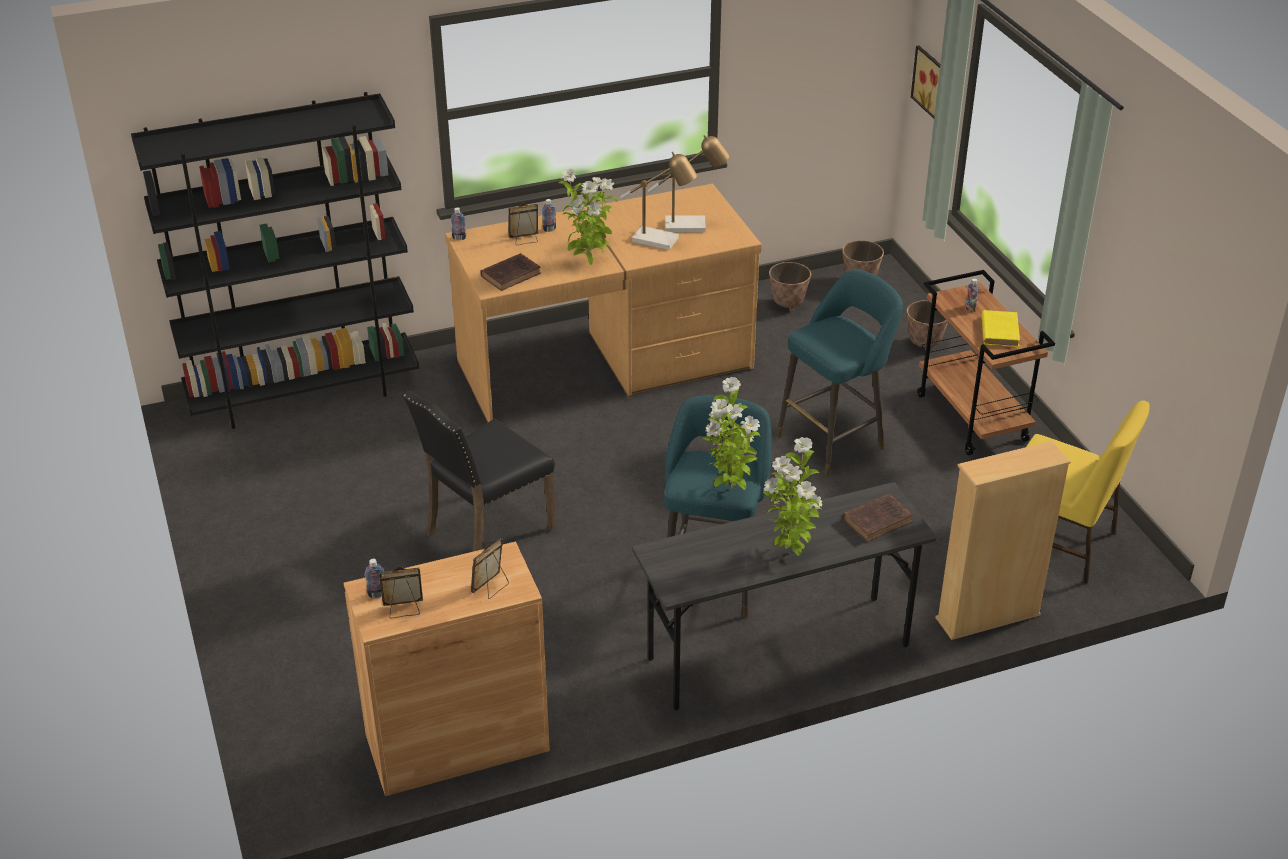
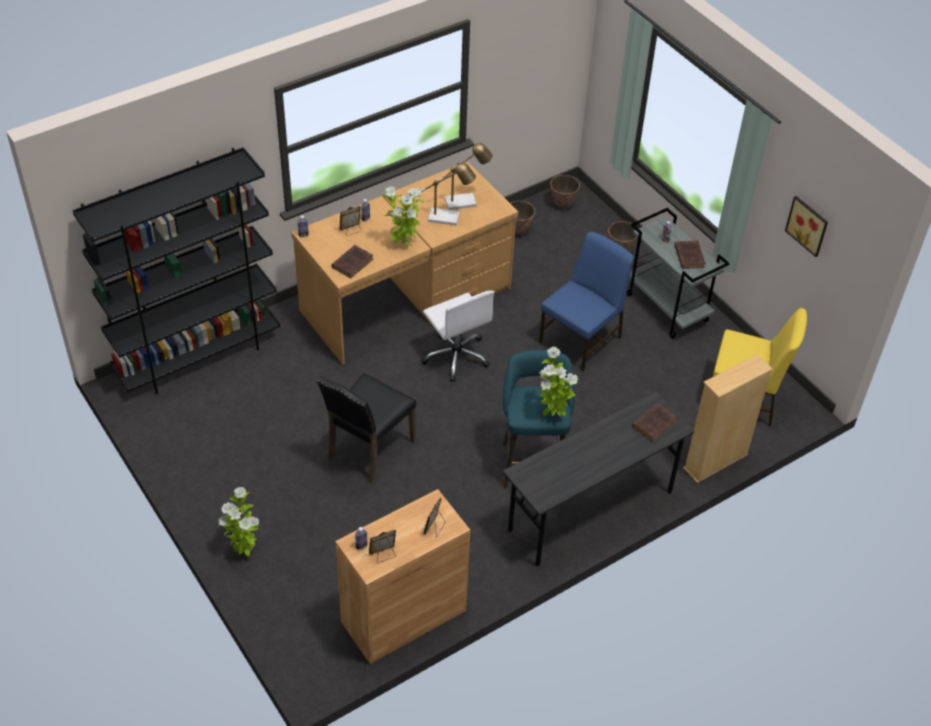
camera: 15 degrees left, 10 degrees up
(649, 437) = (456, 356): none -> white office chair
(791, 551) = (606, 457): potted plant -> potted plant (244, 550)
(835, 440) = (581, 339): turquoise stool -> blue chair
(931, 82) = (611, 69): picture -> picture (808, 225)
(973, 418) = (667, 308): brown cart -> grey cart
(999, 331) = (689, 256): yellow book -> brown book

